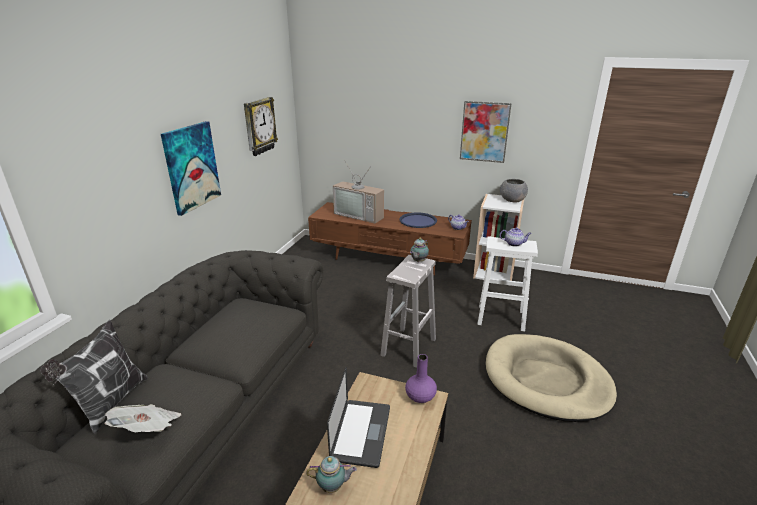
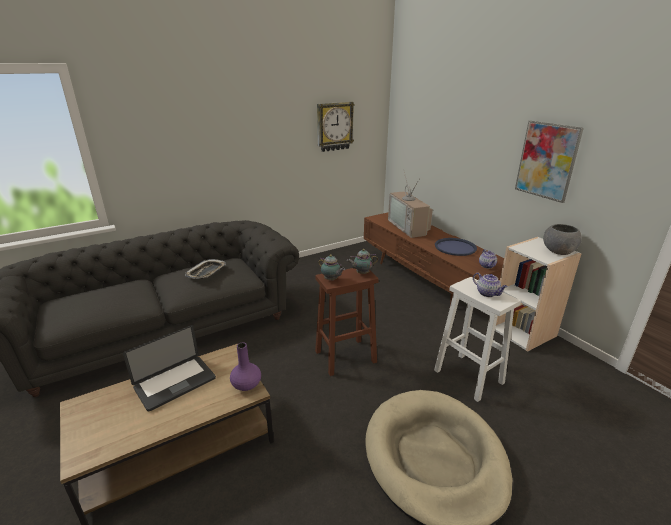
camera: 40 degrees right, 0 degrees up
(110, 403) = (92, 287): pillow -> none
(148, 429) = (79, 308): newspaper -> none
(191, 167) = (247, 148): picture -> none
(242, 322) = (206, 272): none -> tray
(333, 487) = (112, 404): teapot -> teapot (331, 280)
(408, 348) = (344, 357): white stool -> brown stool

